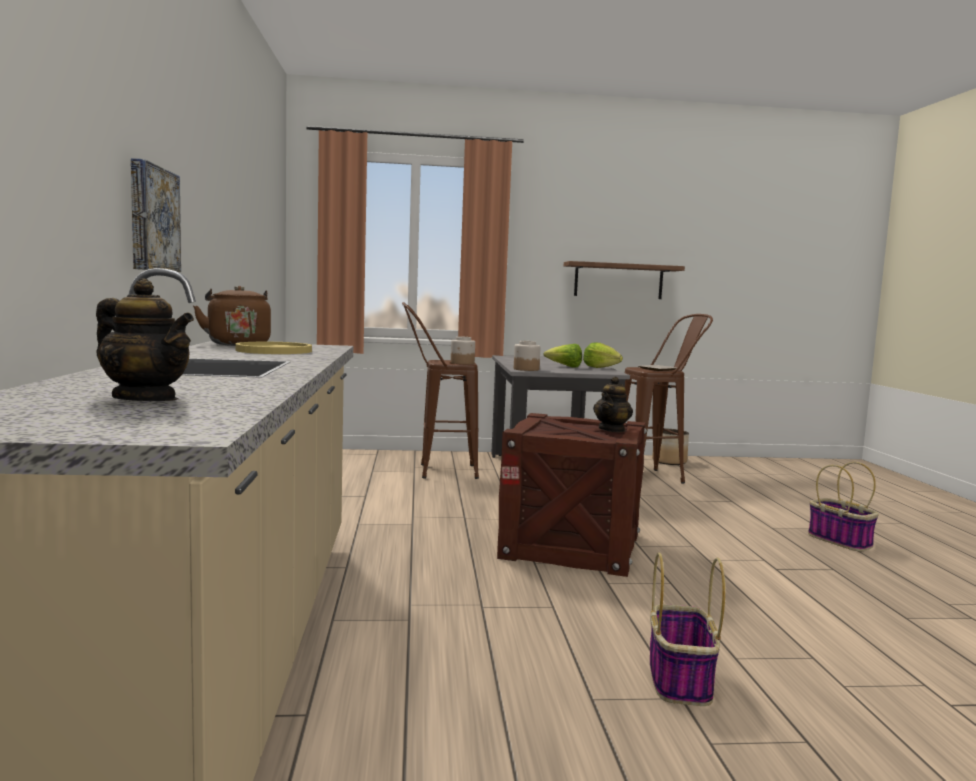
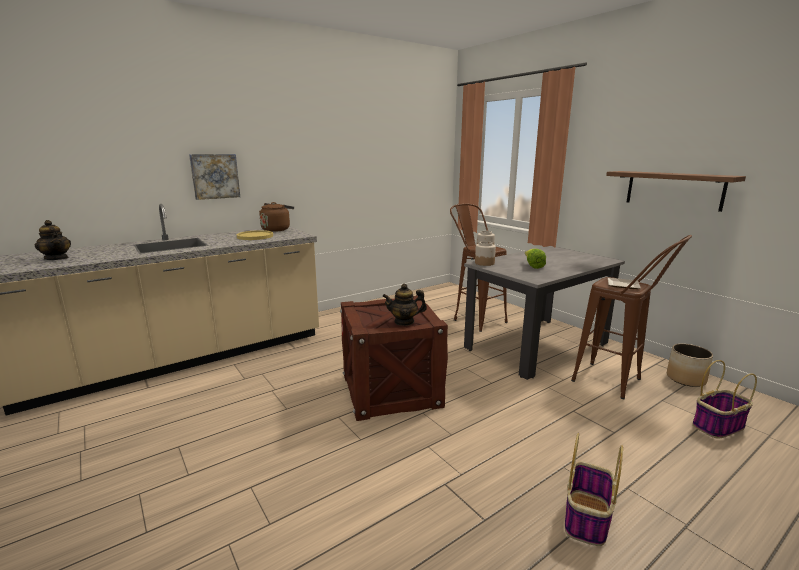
camera: 60 degrees right, 10 degrees up
(145, 399) = (56, 258): teapot -> teapot turned 45 degrees counterclockwise
(600, 367) = (561, 272): lettuce -> none
(679, 679) = (211, 469): basket -> basket (718, 426)

